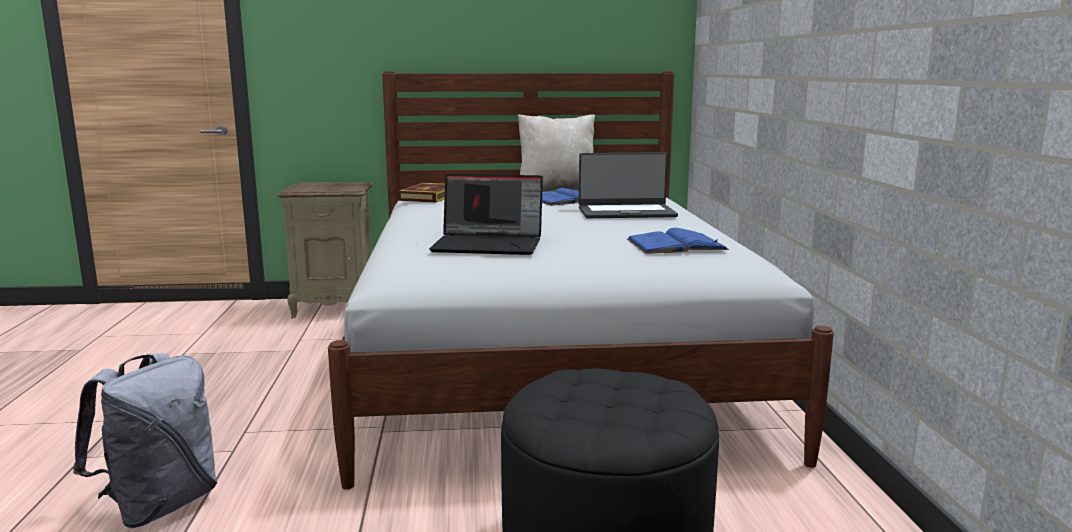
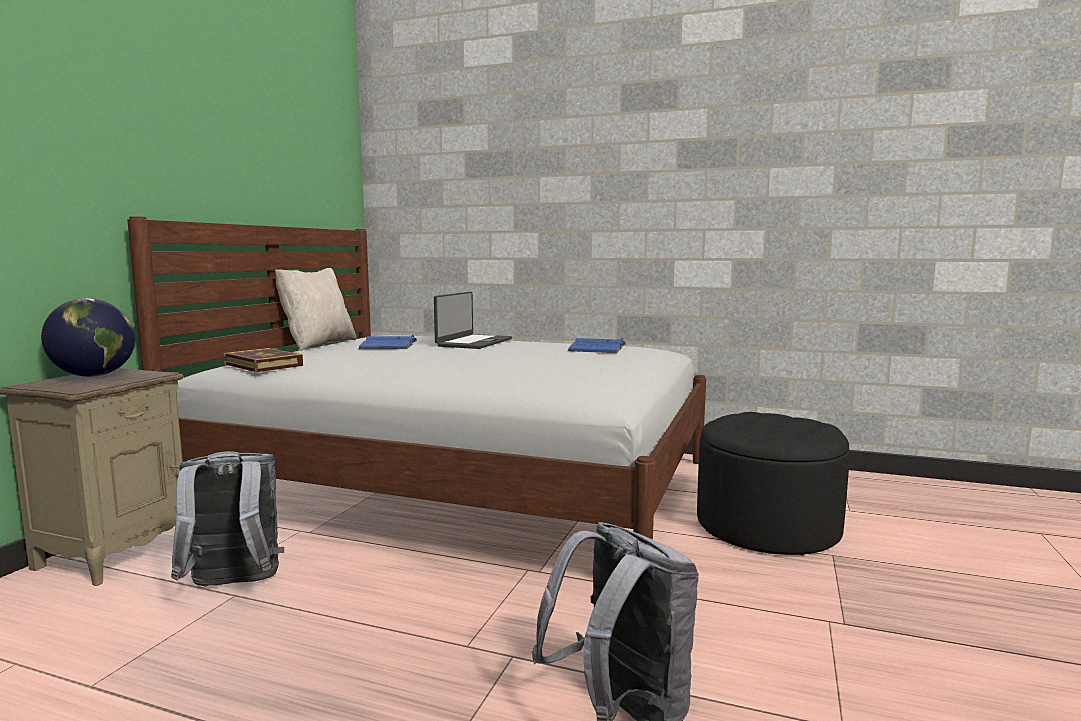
camera: 65 degrees left, 5 degrees down
(305, 346) = (233, 586): none -> grey backpack
(335, 184) = (94, 376): none -> globe
(490, 245) = (542, 369): laptop -> none

